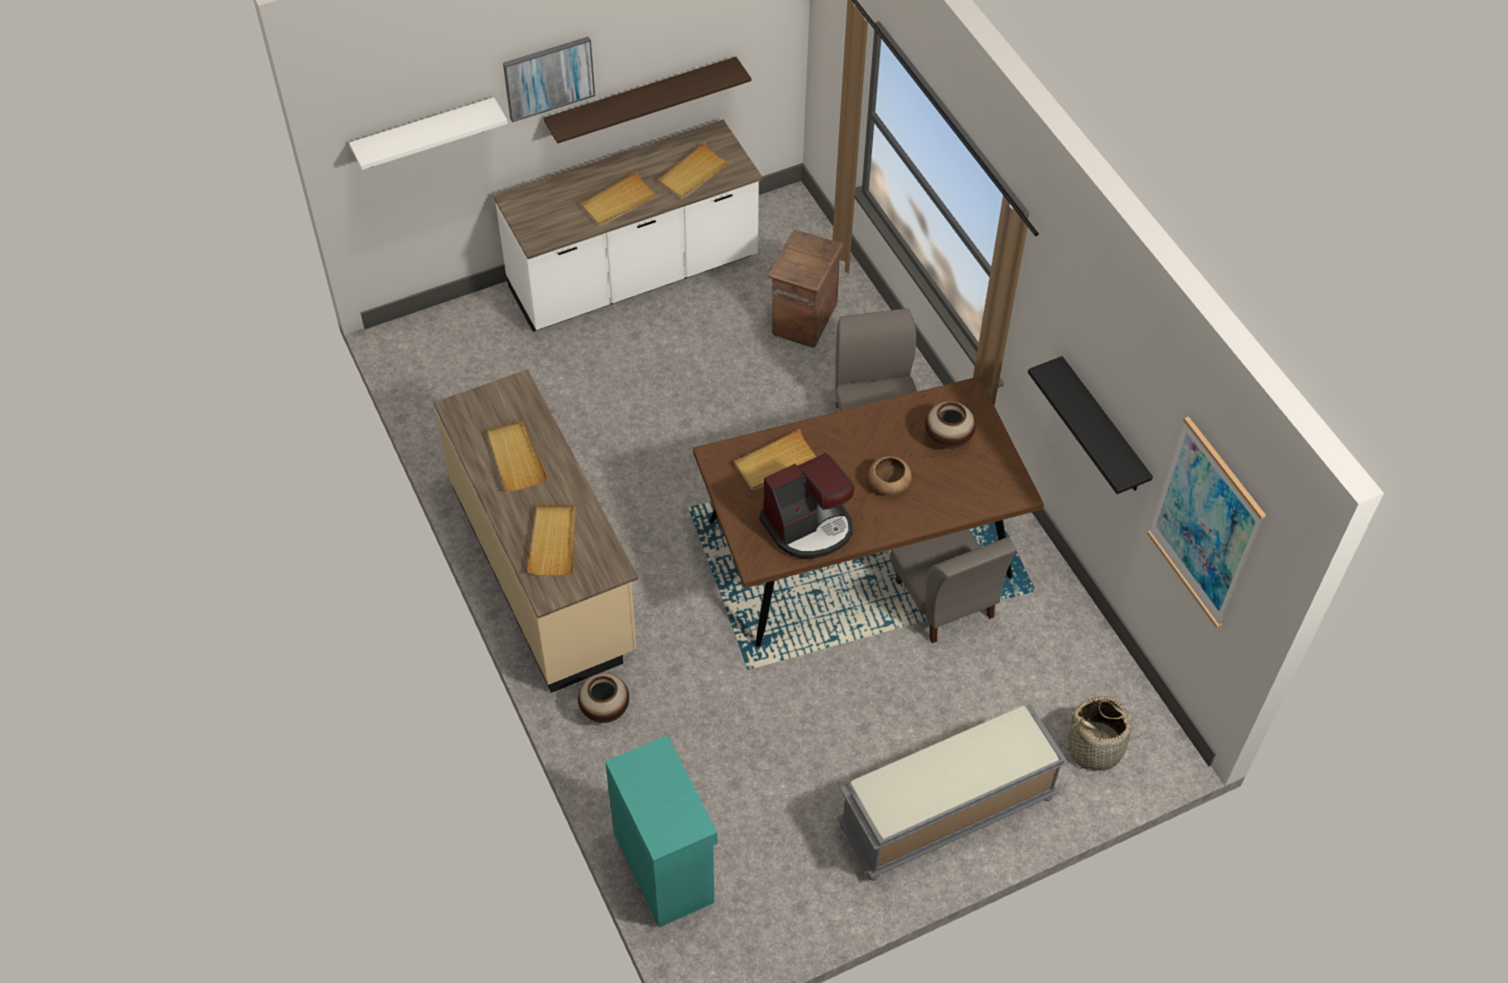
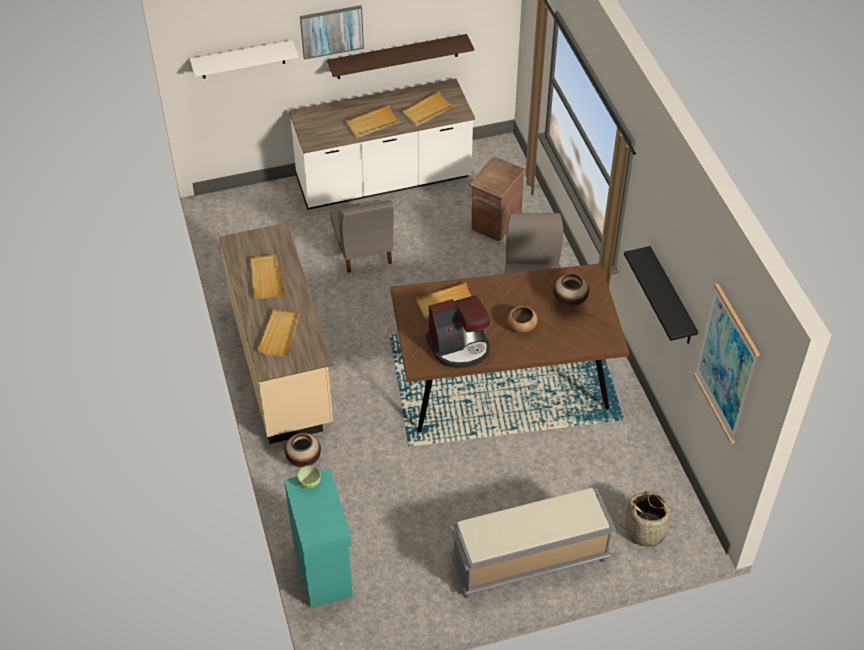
camera: 10 degrees right, 5 degrees down
(642, 759) = (309, 482): none -> green bowl
(944, 600) = (557, 418): grey chair -> grey chair (363, 250)

